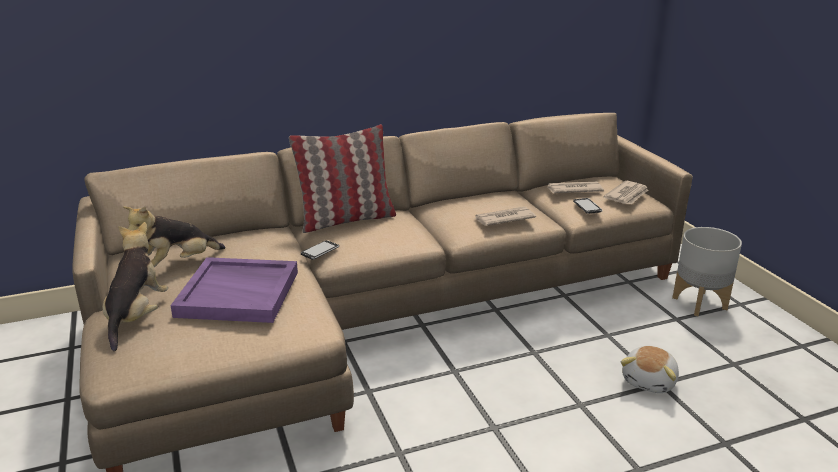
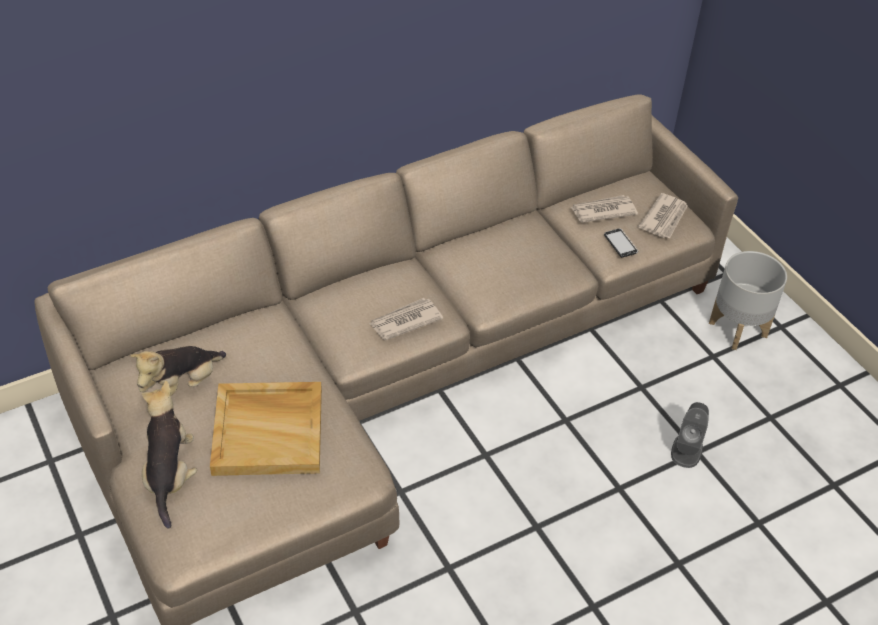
camera: 10 degrees left, 20 degrees up
(239, 293) = (269, 431): purple tray -> beige tray
(320, 251) = (334, 349): phone -> none
(346, 219) = (348, 288): pillow -> none
(503, 219) = (529, 275): newspaper -> newspaper (404, 321)
(650, 381) = (687, 450): plush toy -> grey speaker

